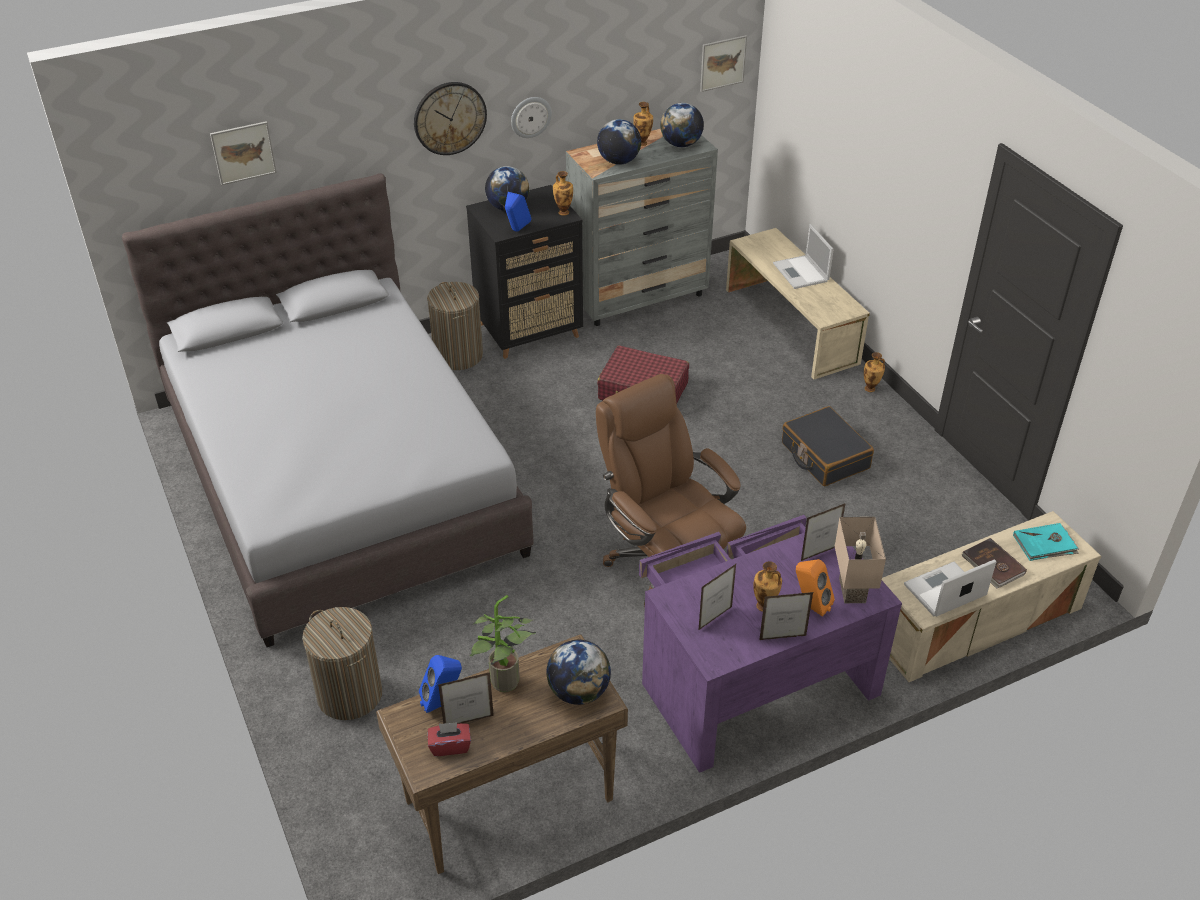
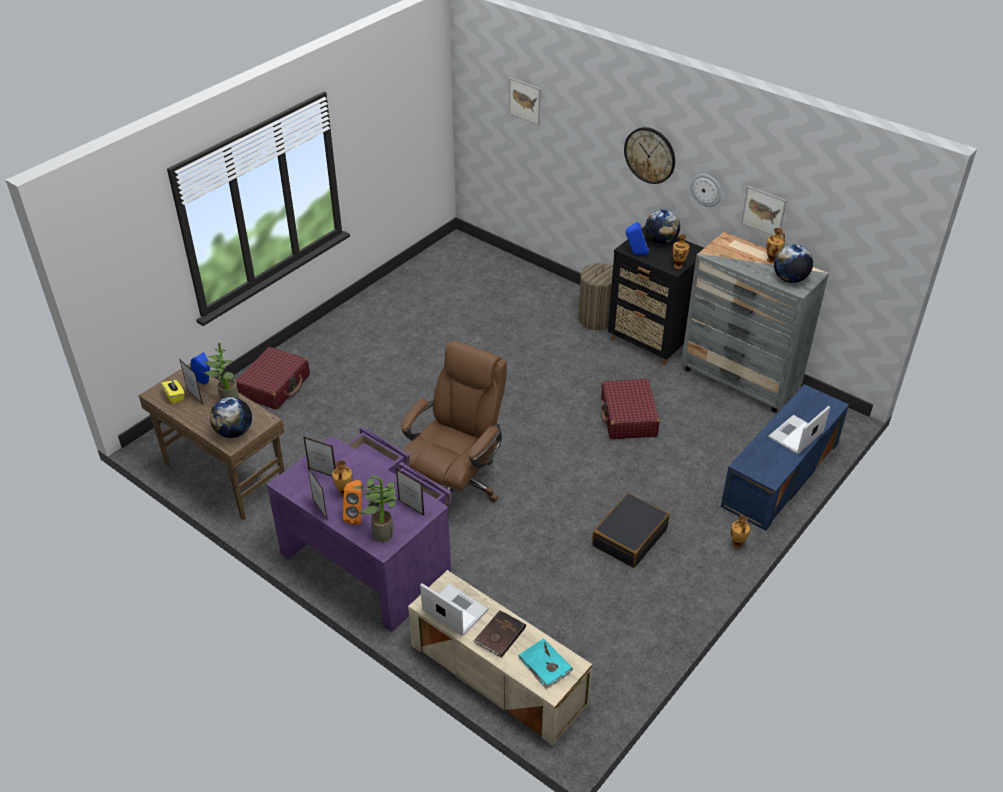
camera: 65 degrees right, 0 degrees up
(341, 477) = (444, 316): grey bed -> none
(349, 694) = (275, 386): laundry basket -> red suitcase
(450, 746) = (175, 396): red tissue box -> yellow tissue box
(618, 161) = (733, 258): globe -> none
(722, 63) = (876, 245): picture -> picture (763, 211)
(792, 326) = (781, 475): beige bench -> blue bench
(850, 590) = (382, 532): beige table lamp -> potted plant

